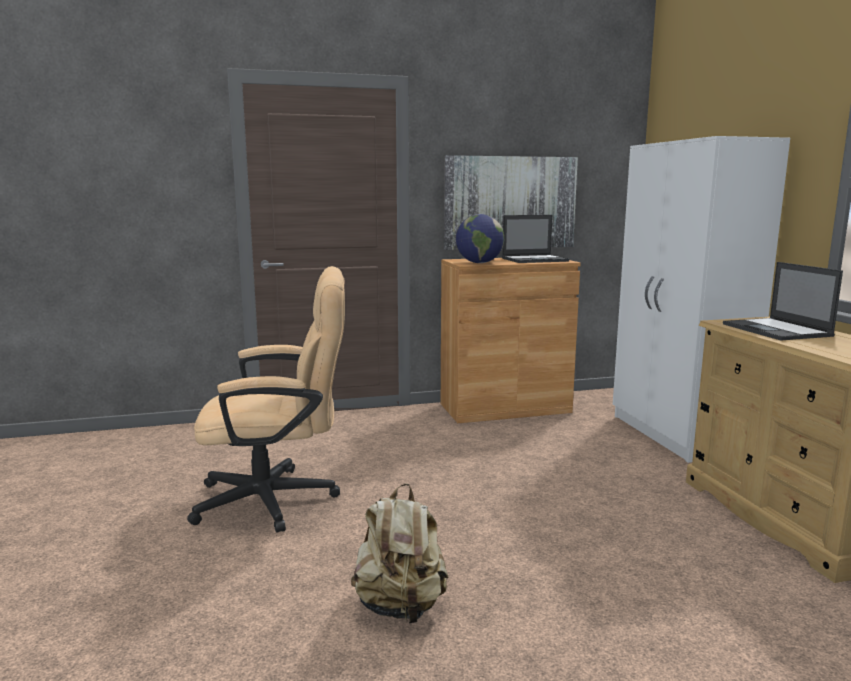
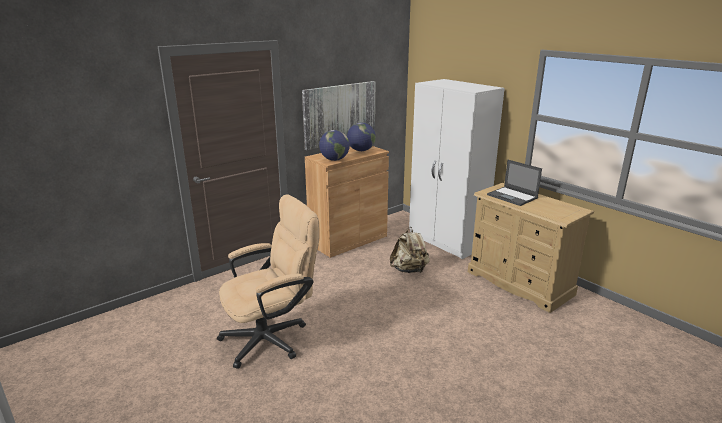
camera: 25 degrees left, 10 degrees up
(400, 606) = (389, 381): beige backpack -> beige backpack (409, 270)
(535, 260) = (361, 150): laptop -> globe

